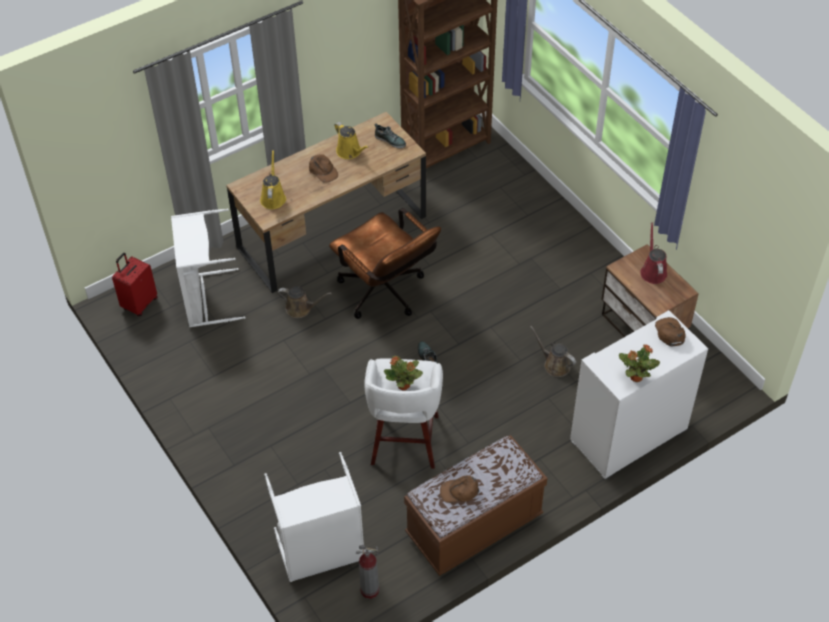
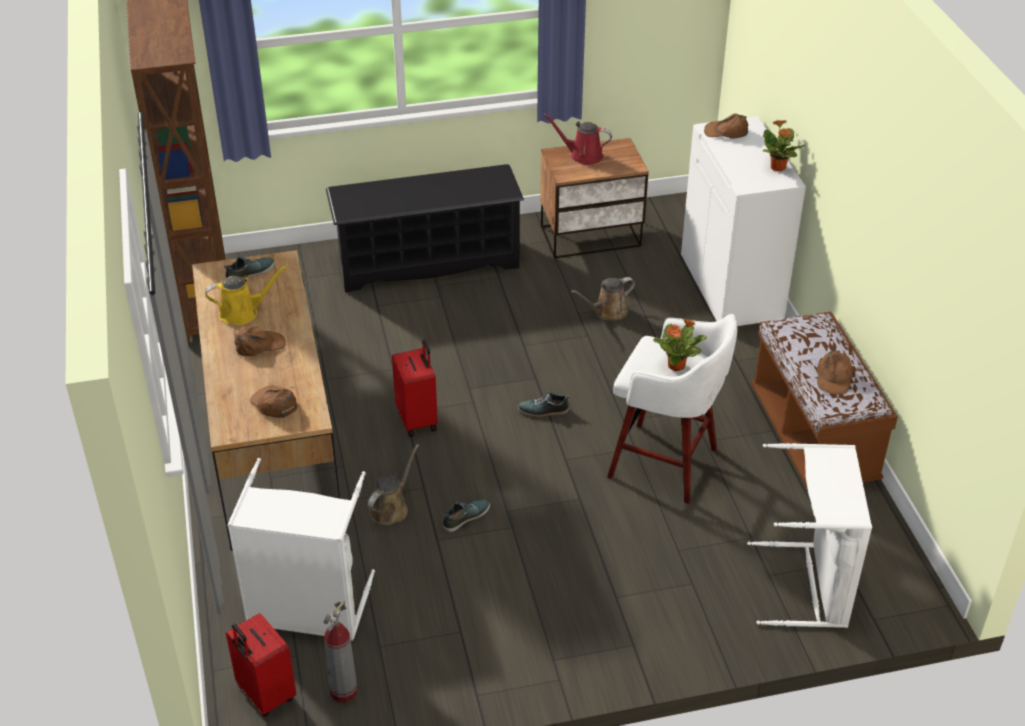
camera: 70 degrees left, 10 degrees down
(273, 197) = (274, 404): yellow watering can -> brown cap
(309, 348) = (466, 517): none -> shoe
(369, 590) = (879, 553): fire extinguisher -> fire extinguisher (343, 692)
(386, 295) = (418, 420): brown office chair -> red suitcase
(554, 244) = (428, 262): none -> black shoe rack

